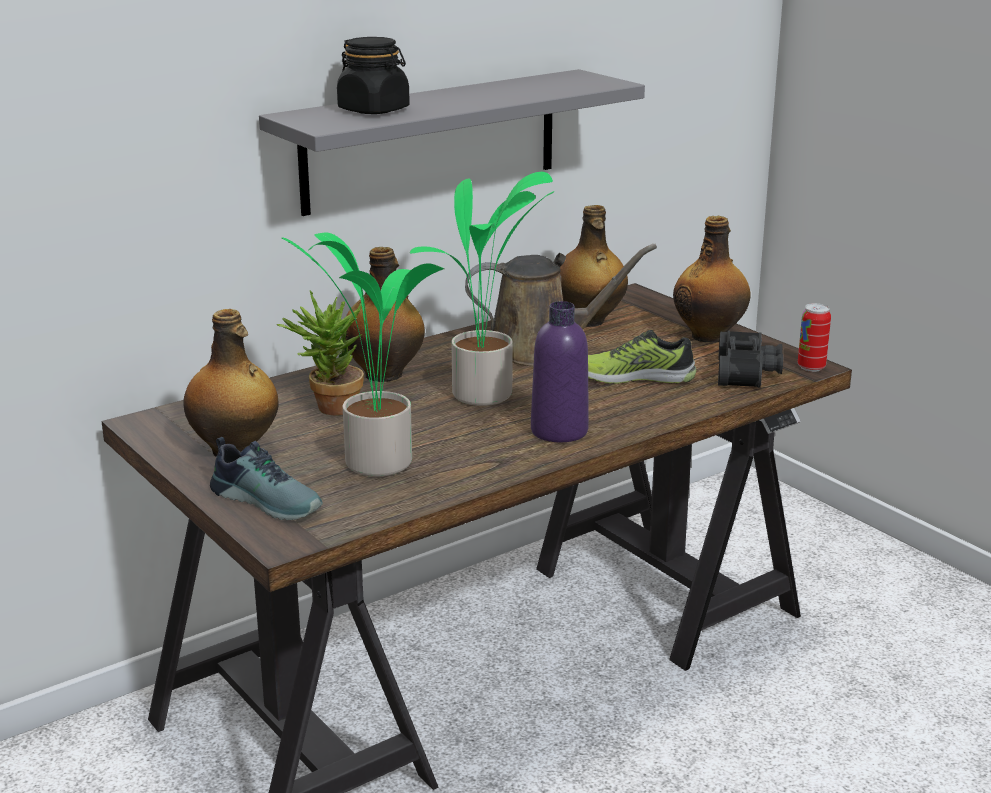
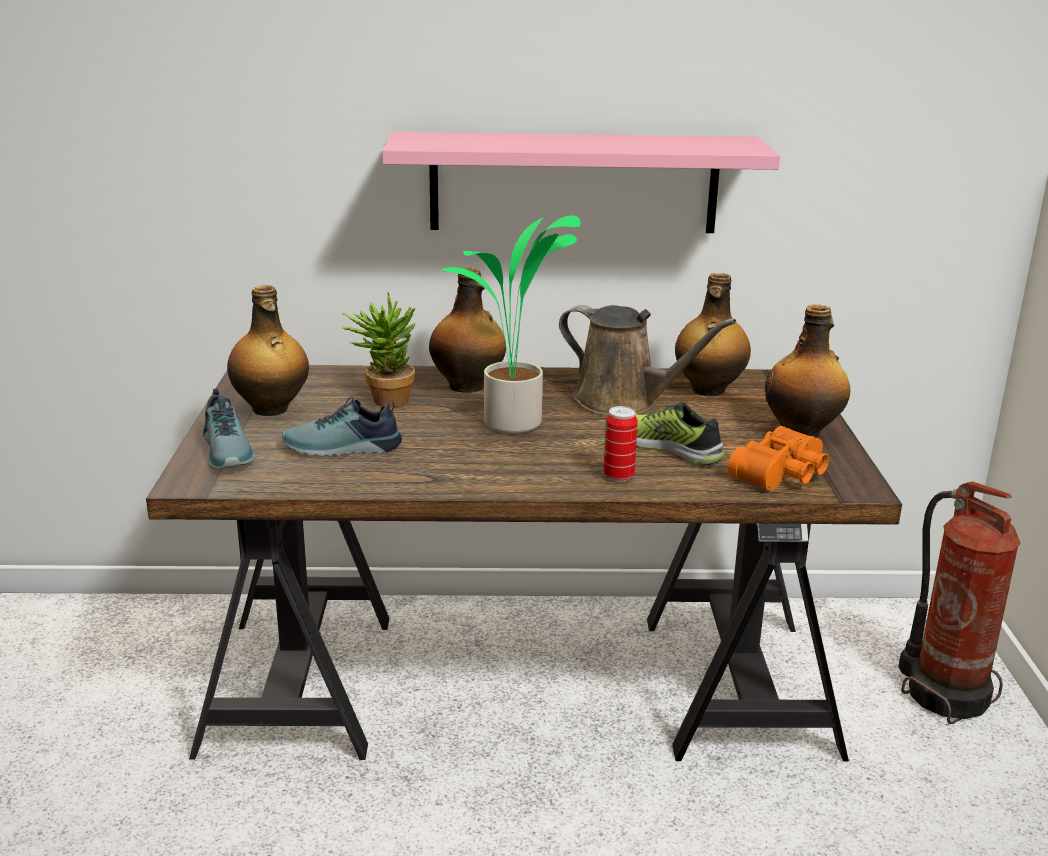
camera: 35 degrees right, 0 degrees up
(373, 463) = (342, 449): potted plant -> shoe
(374, 110) = (481, 140): black jar -> none
(431, 141) = (574, 183): grey shelf -> pink shelf
(559, 431) = (523, 470): purple bottle -> none
(749, 373) = (783, 475): black binoculars -> orange binoculars
(809, 539) = (945, 693): none -> fire extinguisher
(811, 367) = (858, 489): can -> can (618, 476)

